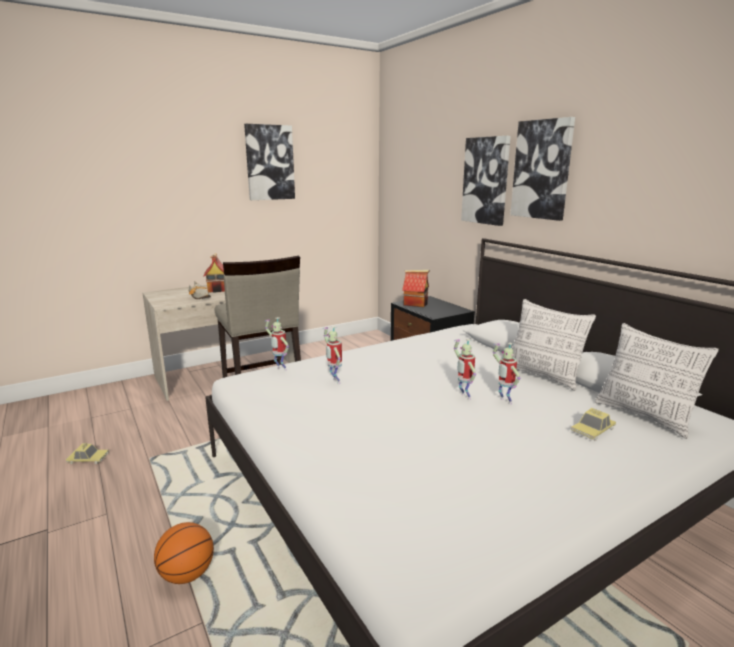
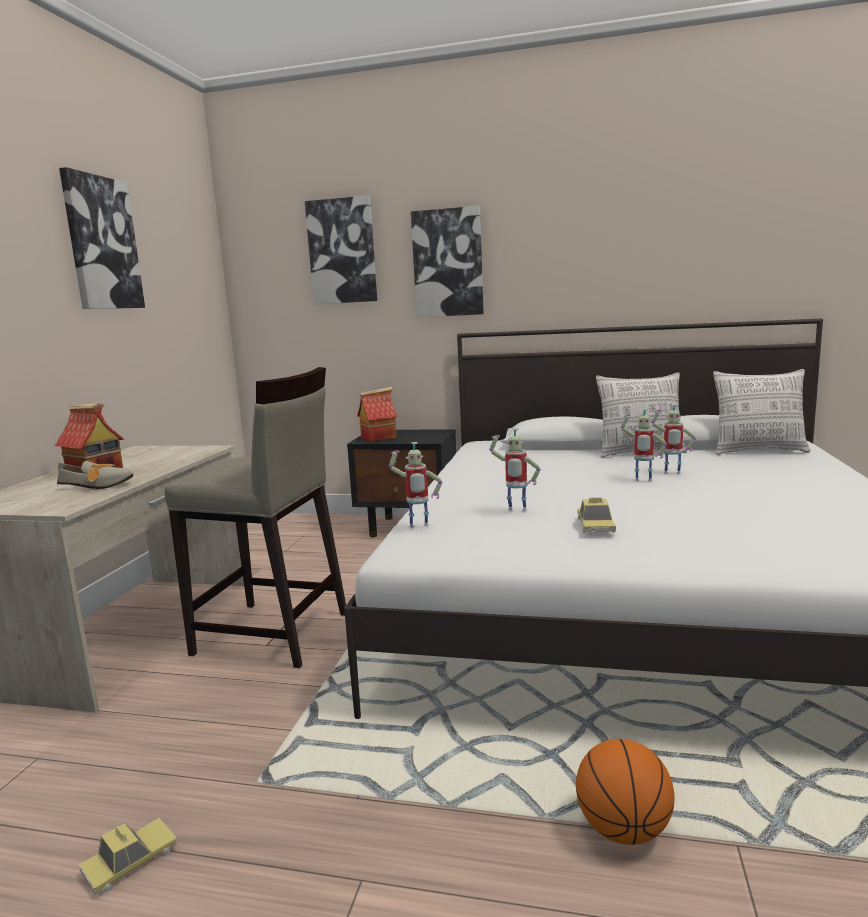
camera: 45 degrees left, 5 degrees down
(542, 170) = (532, 242): picture -> picture (342, 251)
(592, 430) = (764, 467): toy car -> toy car (595, 525)

